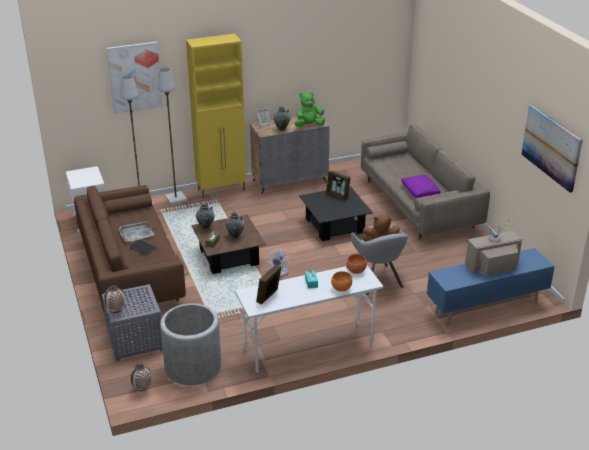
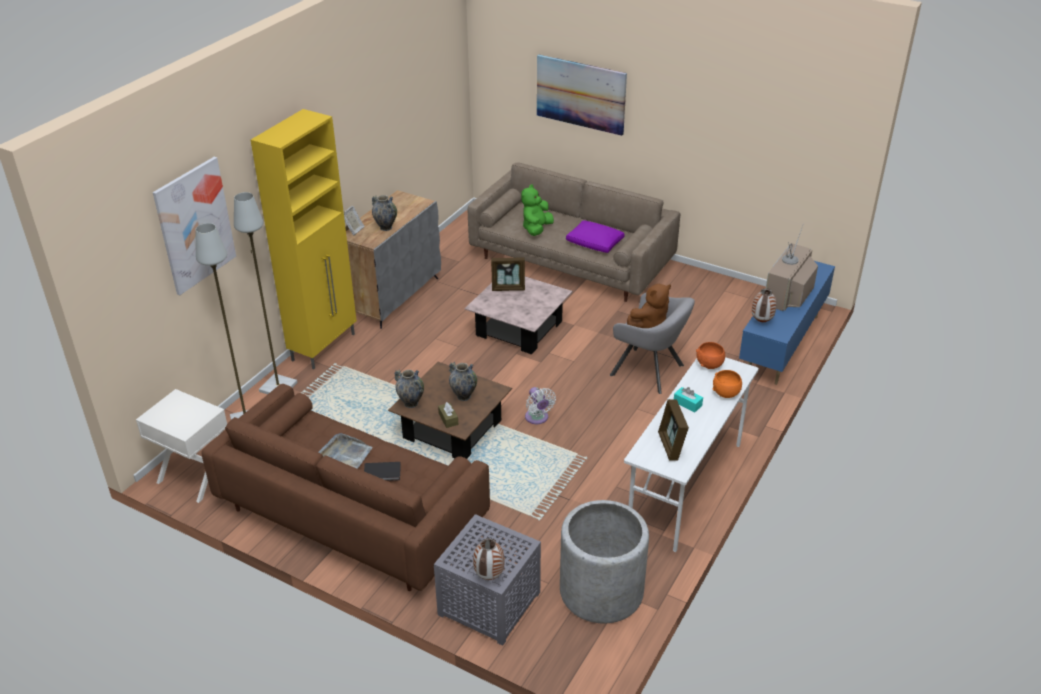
camera: 40 degrees left, 5 degrees up
(142, 389) = (584, 659): vase -> vase (761, 321)
(309, 125) = (412, 210): green plush toy -> green plush toy (536, 229)
(334, 225) = (519, 328): black coffee table -> pink coffee table
(551, 147) = (795, 129): picture -> picture (581, 94)

